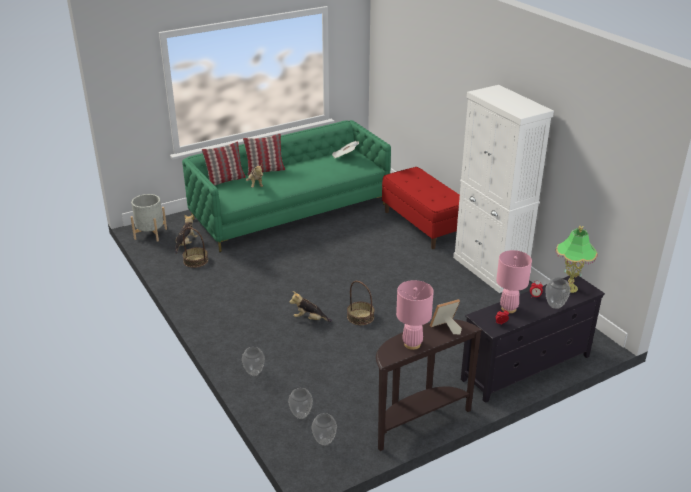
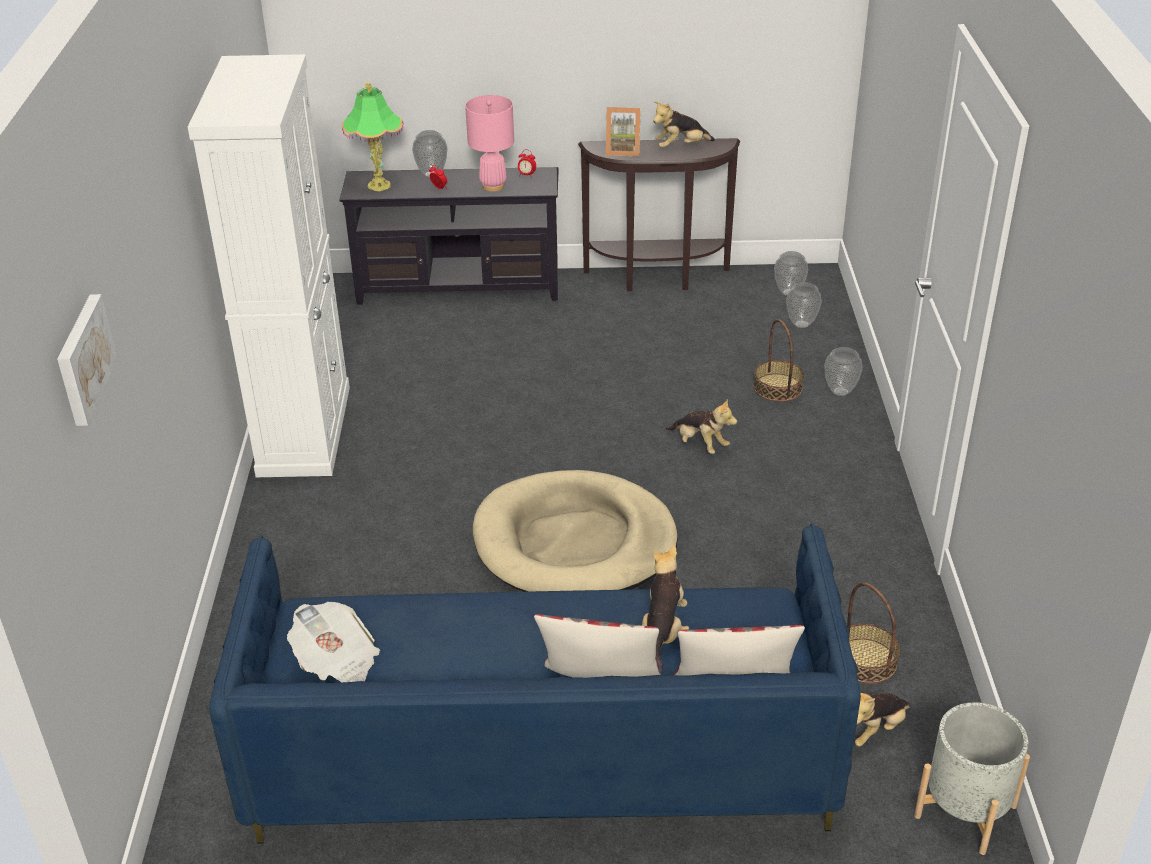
camera: 150 degrees left, 5 degrees up
(290, 211) = (541, 751): green sofa -> blue sofa
(331, 264) = (574, 542): none -> beige dog bed
(360, 317) = (613, 421): basket -> basket (778, 387)
(408, 48) = (82, 359): none -> picture
(412, 344) = (680, 147): pink table lamp -> plush toy
(423, 225) = (285, 576): red bench -> none

